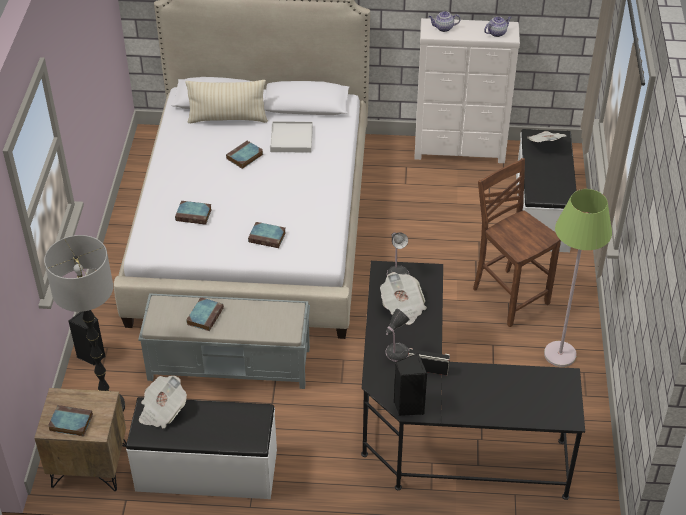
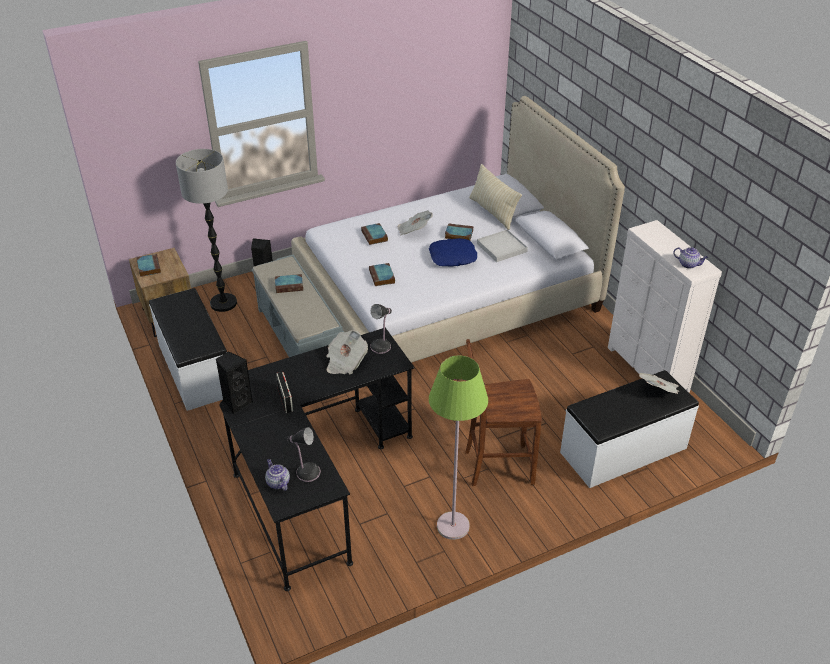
camera: 60 degrees right, 5 degrees down
(162, 410) = (187, 302): newspaper -> newspaper (414, 230)
(278, 177) = (453, 257): none -> blue pillow
(396, 353) = (290, 376): table lamp -> table lamp (306, 472)
(443, 28) = (657, 234): teapot -> teapot (277, 483)
(509, 296) = (497, 466): brown chair -> brown chair turned 120 degrees counterclockwise

